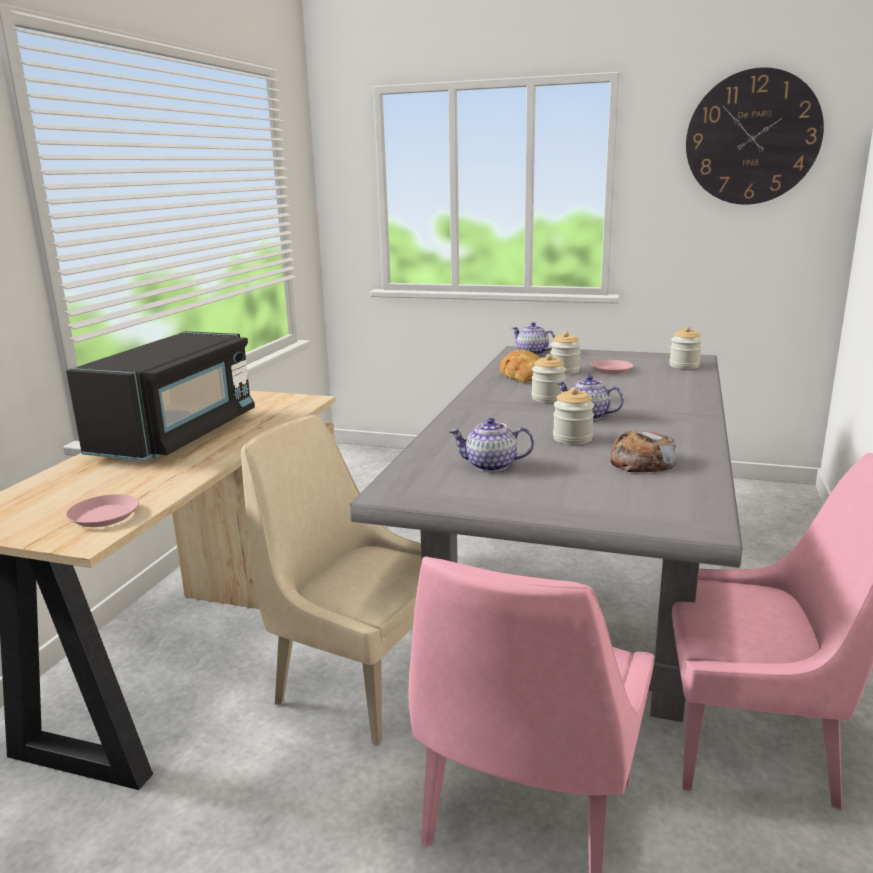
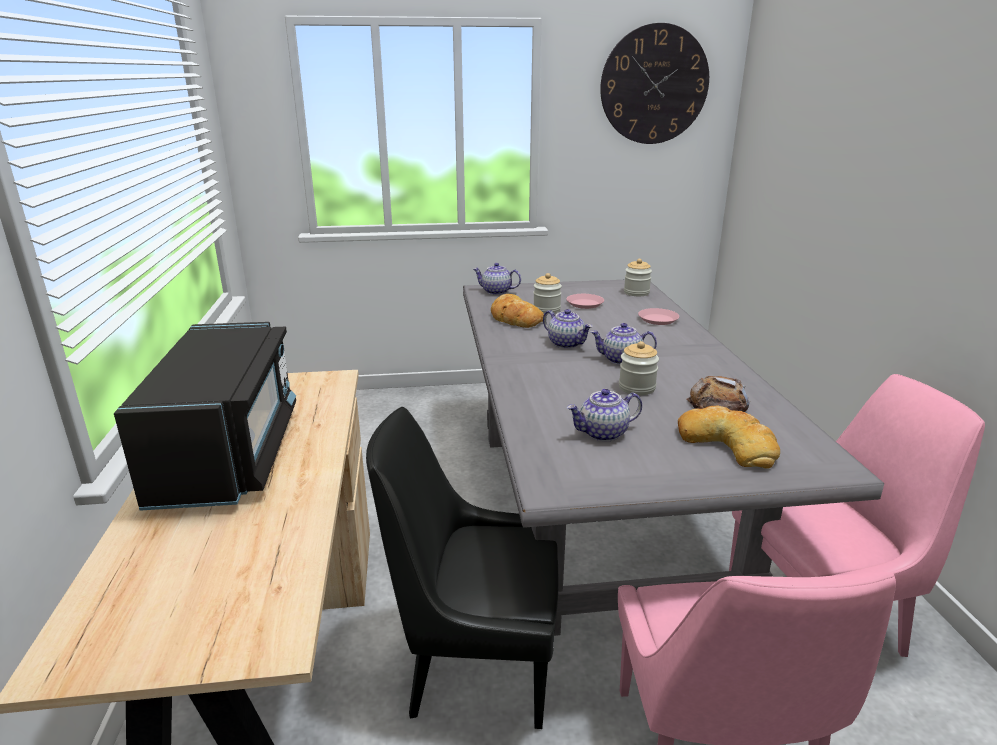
camera: 25 degrees left, 5 degrees up
(104, 516) = (260, 599): pink plate -> pink plate (658, 320)
(359, 681) = (475, 662): beige chair -> black chair
(548, 398) = (566, 344): jar -> teapot
(607, 491) = (728, 443): none -> bread

